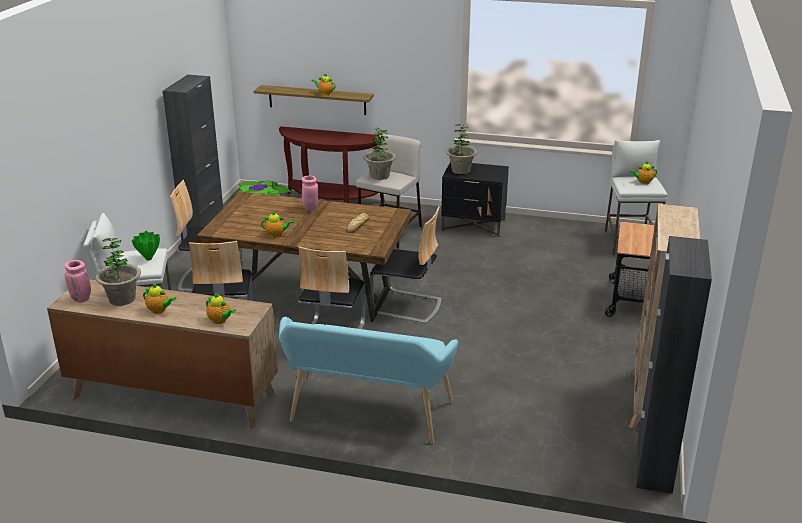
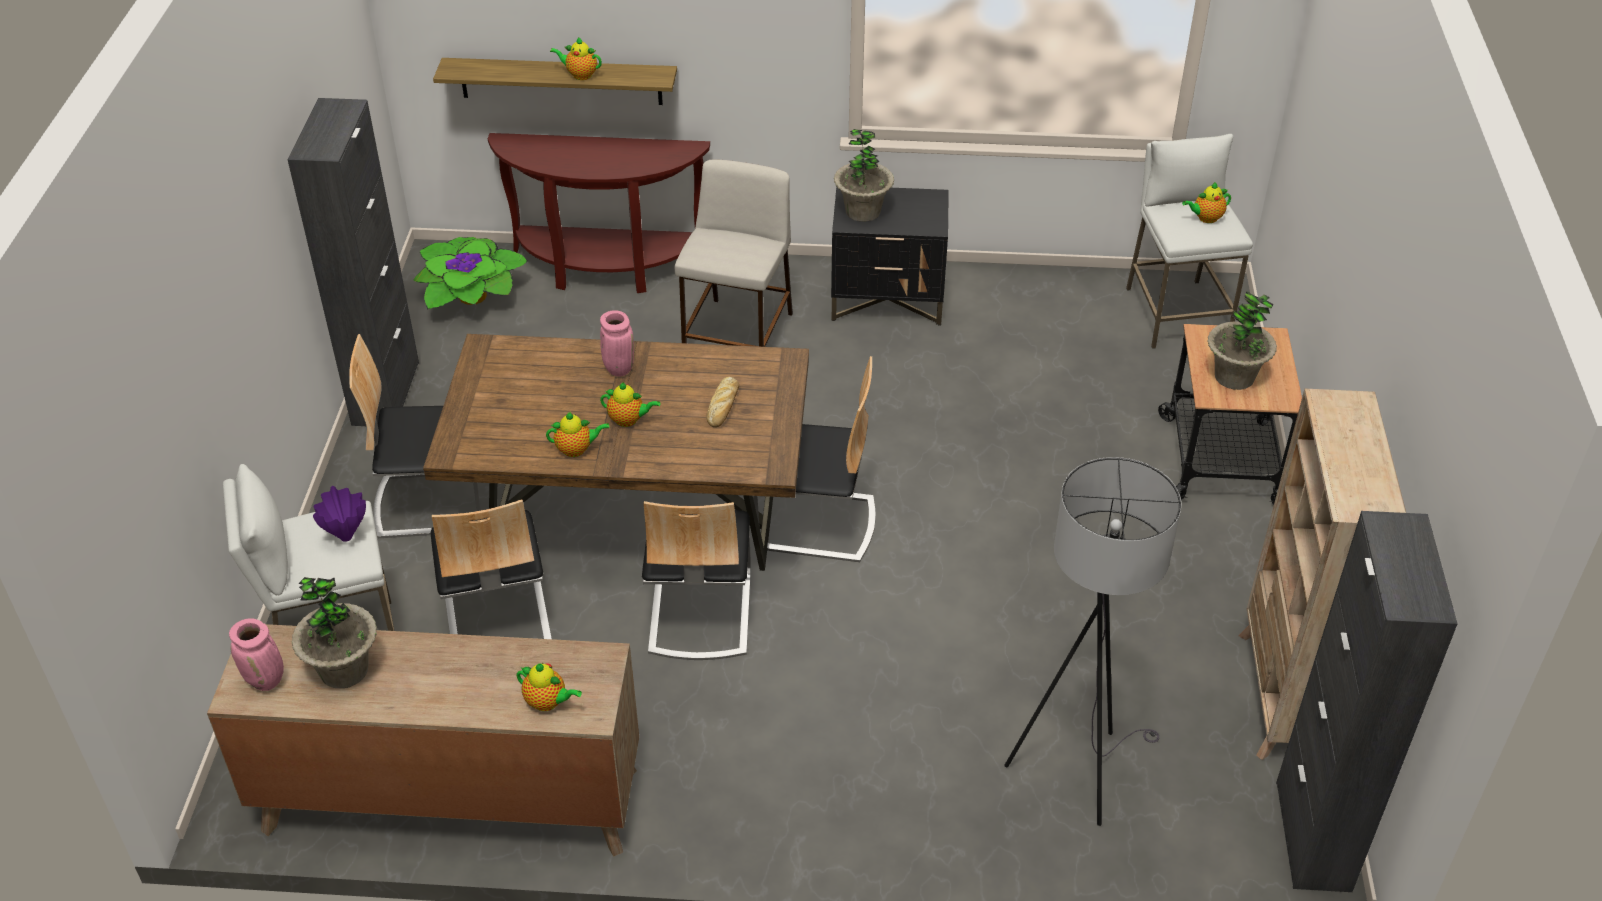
camera: 10 degrees left, 15 degrees up
(148, 259) = (346, 538): green vase -> purple vase
(159, 310) = (425, 691): teapot -> teapot (629, 420)
(367, 416) = (811, 797): turquoise bench -> none
(379, 176) = (718, 250): potted plant -> potted plant (1234, 377)
(521, 420) = (1076, 767): none -> grey floor lamp

